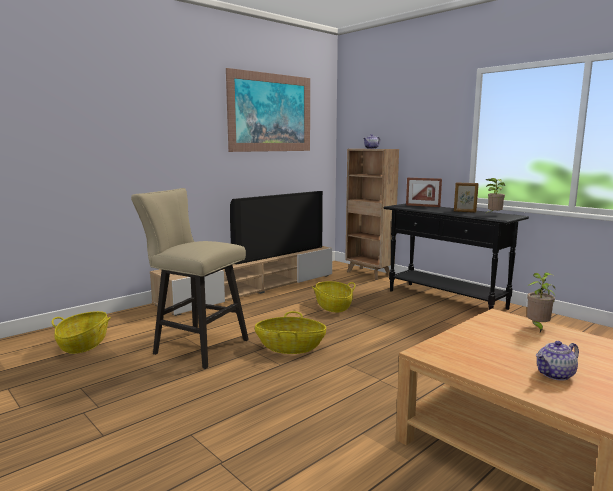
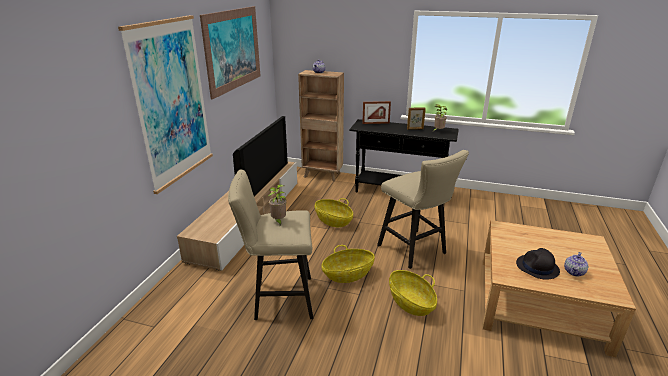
camera: 30 degrees left, 15 degrees up
(84, 344) = (178, 332): basket -> basket (410, 302)
(172, 138) = (172, 102): none -> picture
(398, 348) = (415, 251): none -> beige stool
(494, 357) = (537, 267): none -> black hat
(537, 327) = (529, 232): potted plant -> potted plant (278, 221)

